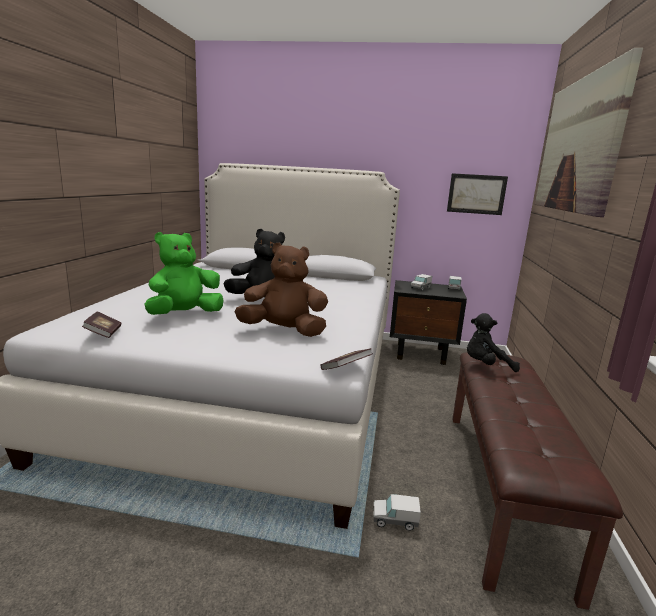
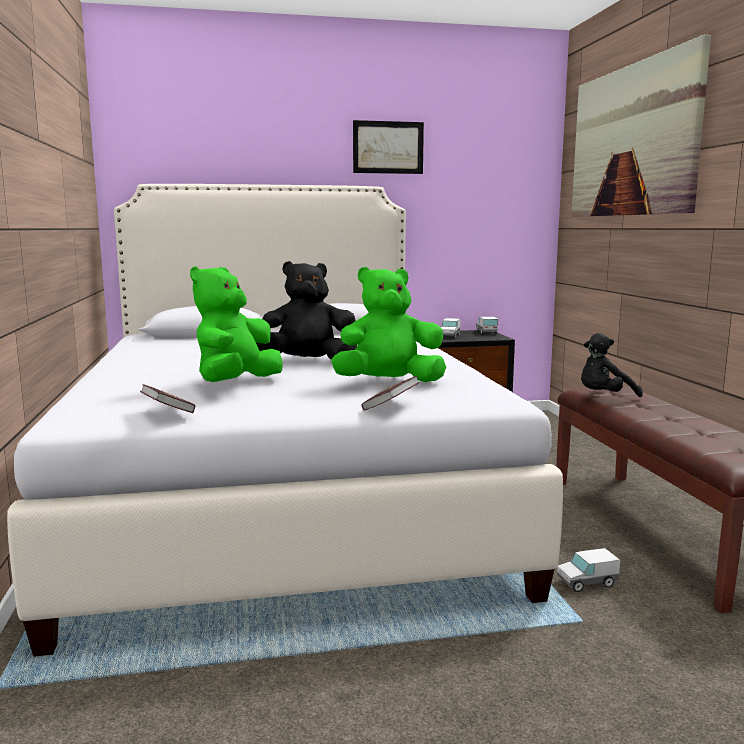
camera: 20 degrees left, 5 degrees down
(284, 331) = (389, 383): brown plush toy -> green plush toy
(346, 368) = (516, 401): book -> book (390, 406)
(476, 194) = (495, 210): picture -> picture (388, 147)

